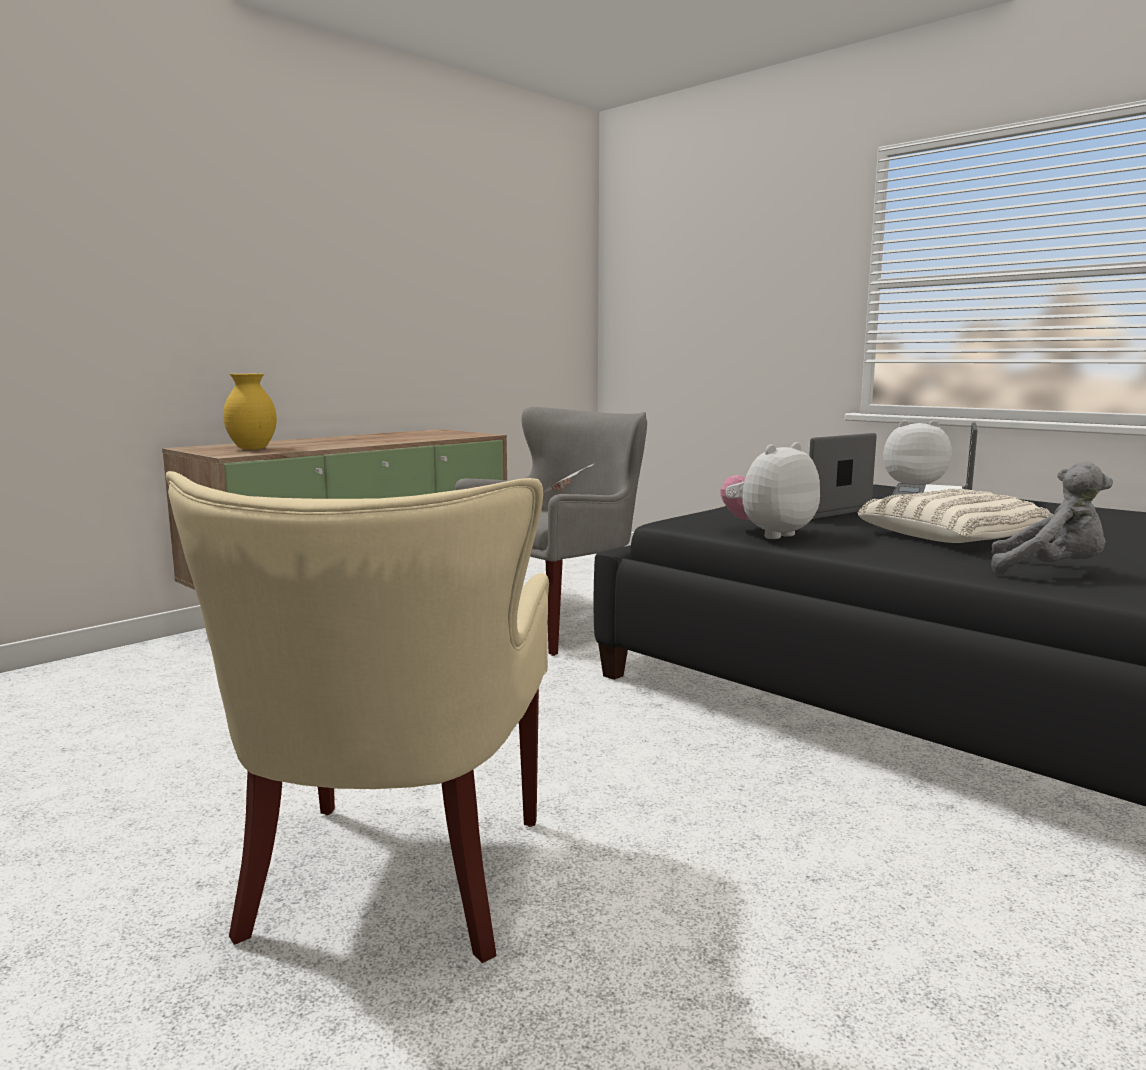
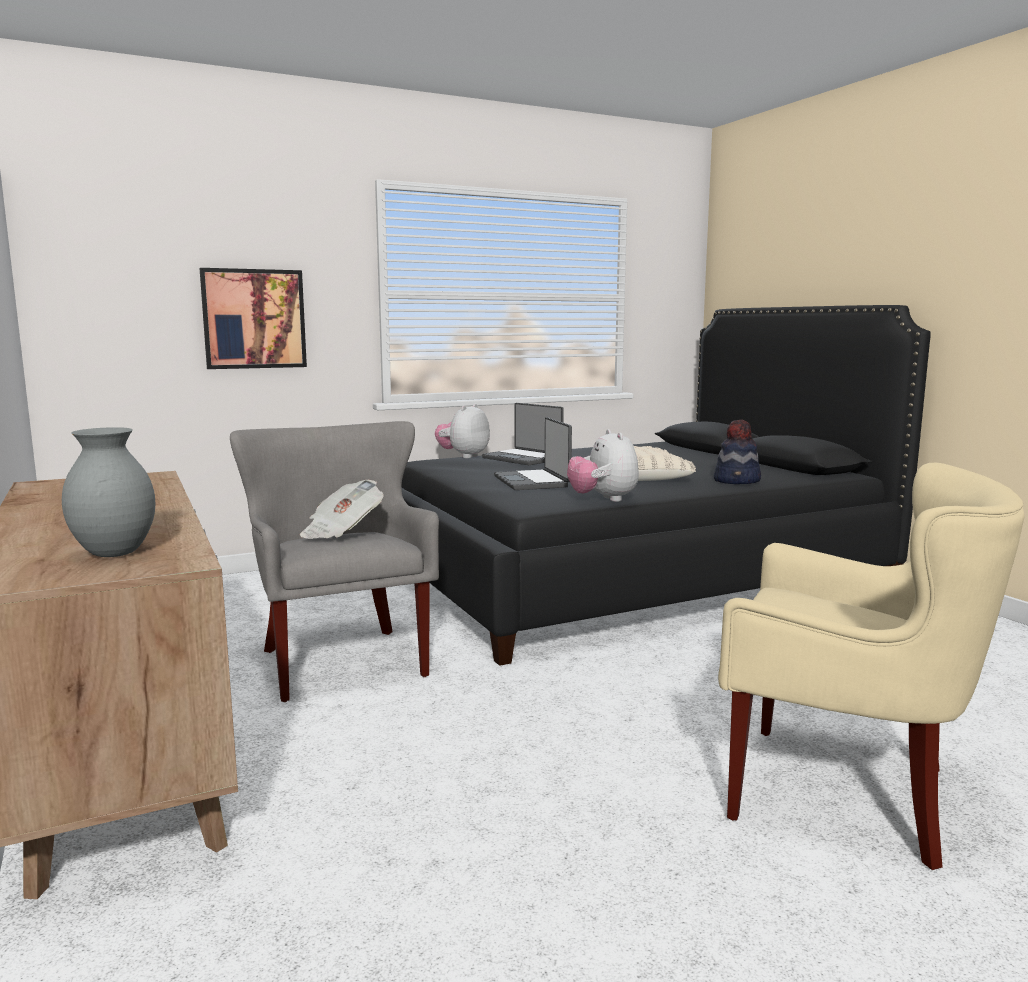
camera: 70 degrees left, 0 degrees up
(251, 449) = (115, 553): yellow vase -> grey vase
(745, 319) = (254, 319): none -> picture
(1050, 572) = (737, 481): grey plush toy -> hat

